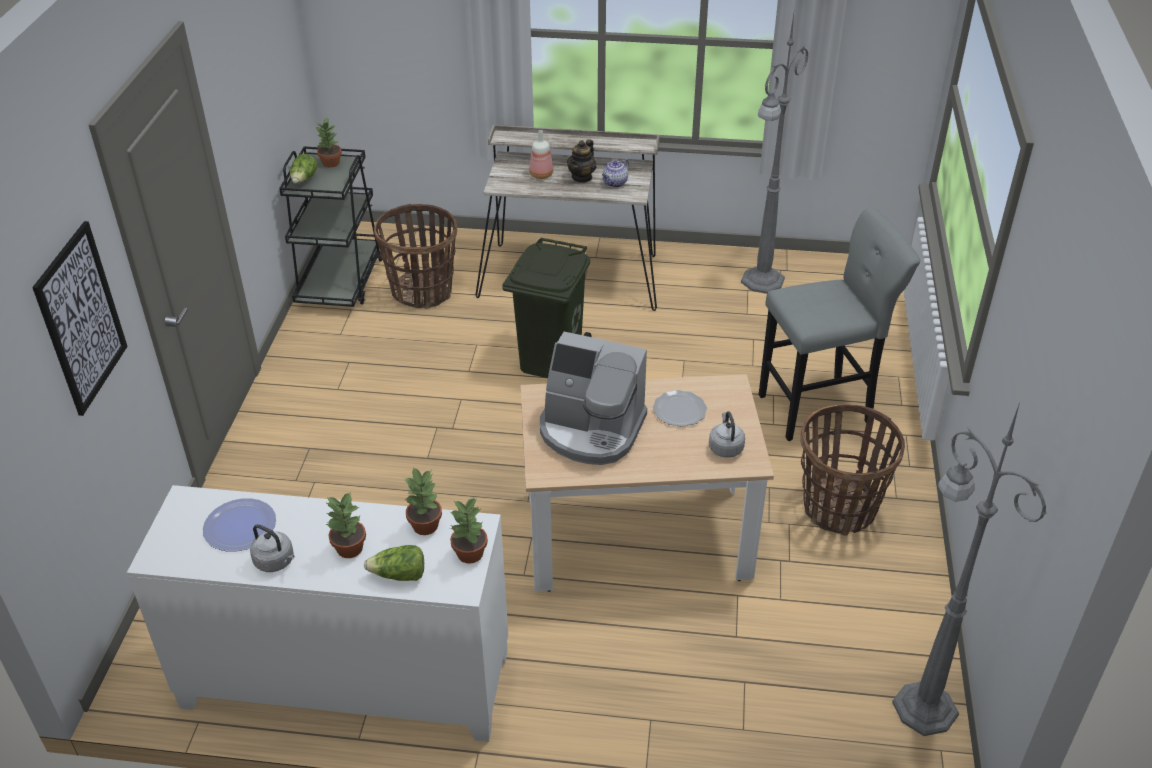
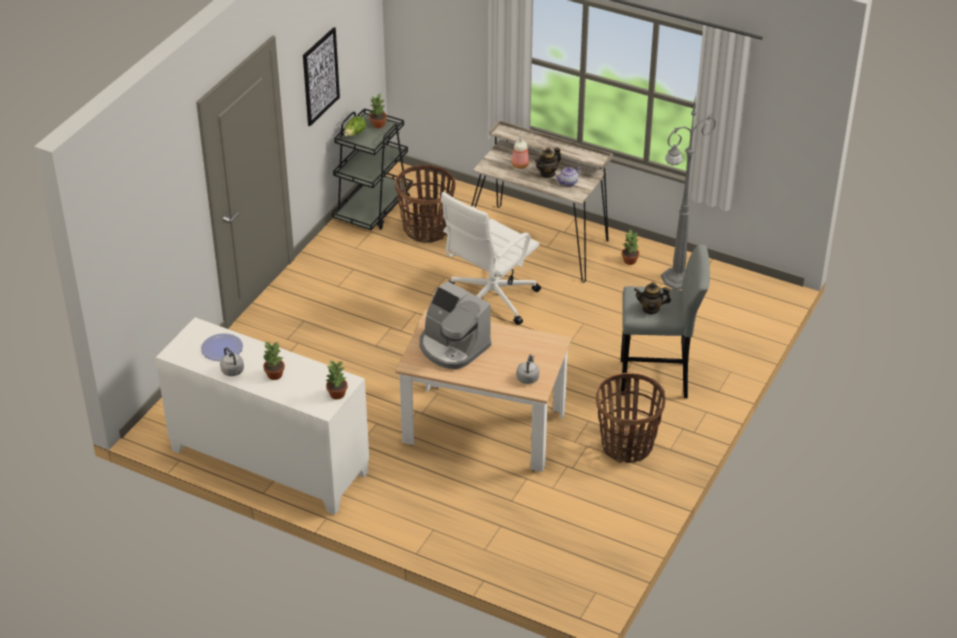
camera: 20 degrees right, 0 degrees up
(81, 319) = (167, 210): picture -> picture (320, 76)
(399, 575) = (294, 395): lettuce -> none
(426, 525) = (321, 373): potted plant -> potted plant (630, 260)
(549, 359) = (489, 300): green trash can -> white office chair
(680, 410) = (514, 348): plate -> none
(825, 311) = (651, 309): none -> teapot
(922, 706) = (601, 568): grey floor lamp -> none

